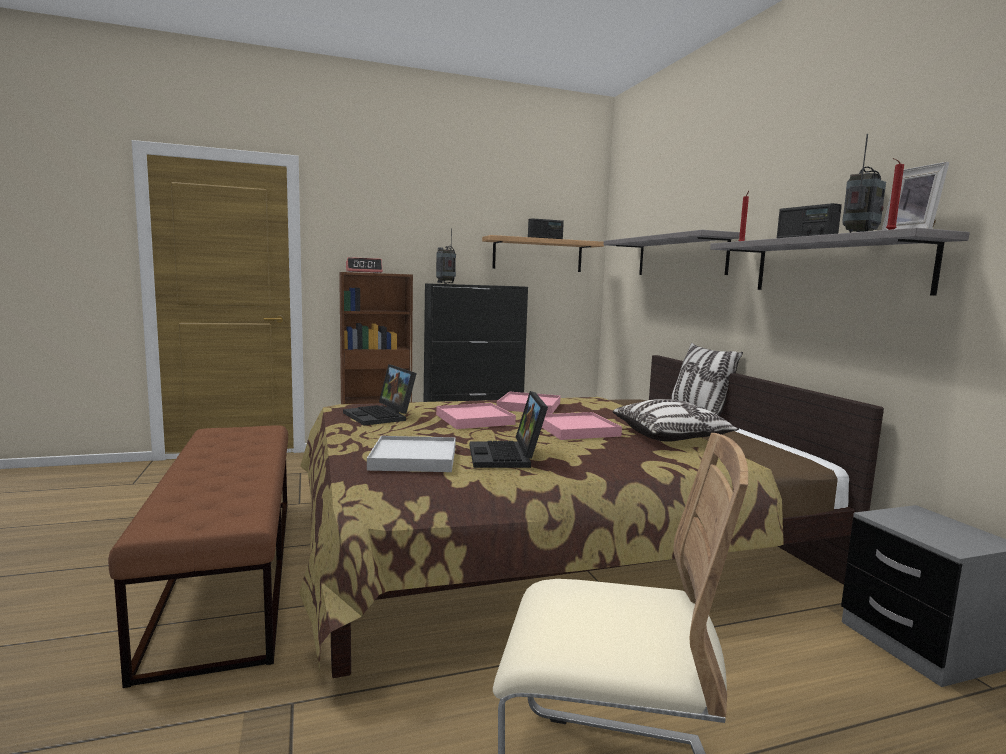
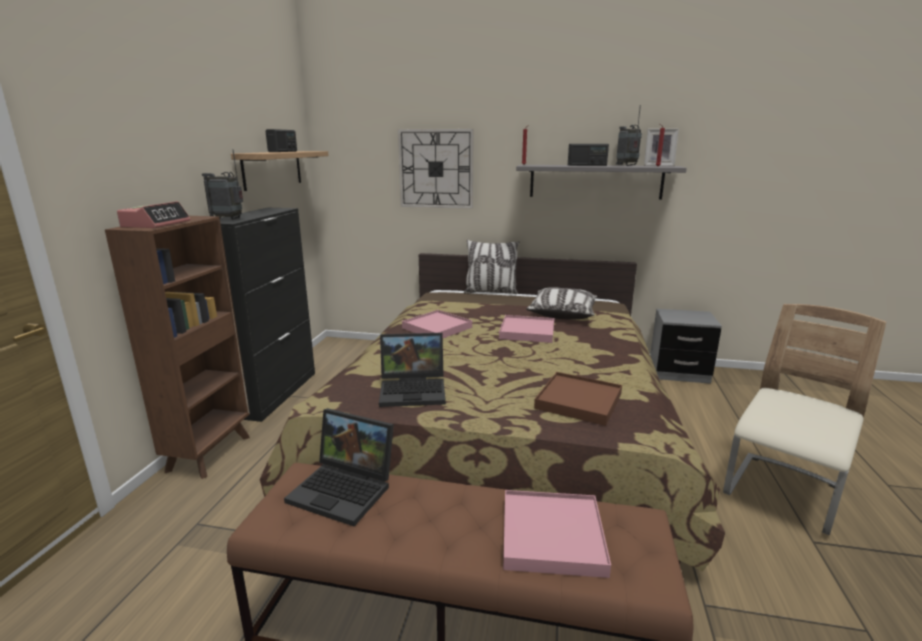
camera: 60 degrees left, 10 degrees up
(413, 458) = (578, 401): white tray -> brown tray
(474, 419) = (467, 355): pink tray -> pink tray (552, 536)
(507, 457) = (588, 368): laptop -> laptop (346, 489)
(680, 256) = (436, 169): grey shelf -> wall clock

